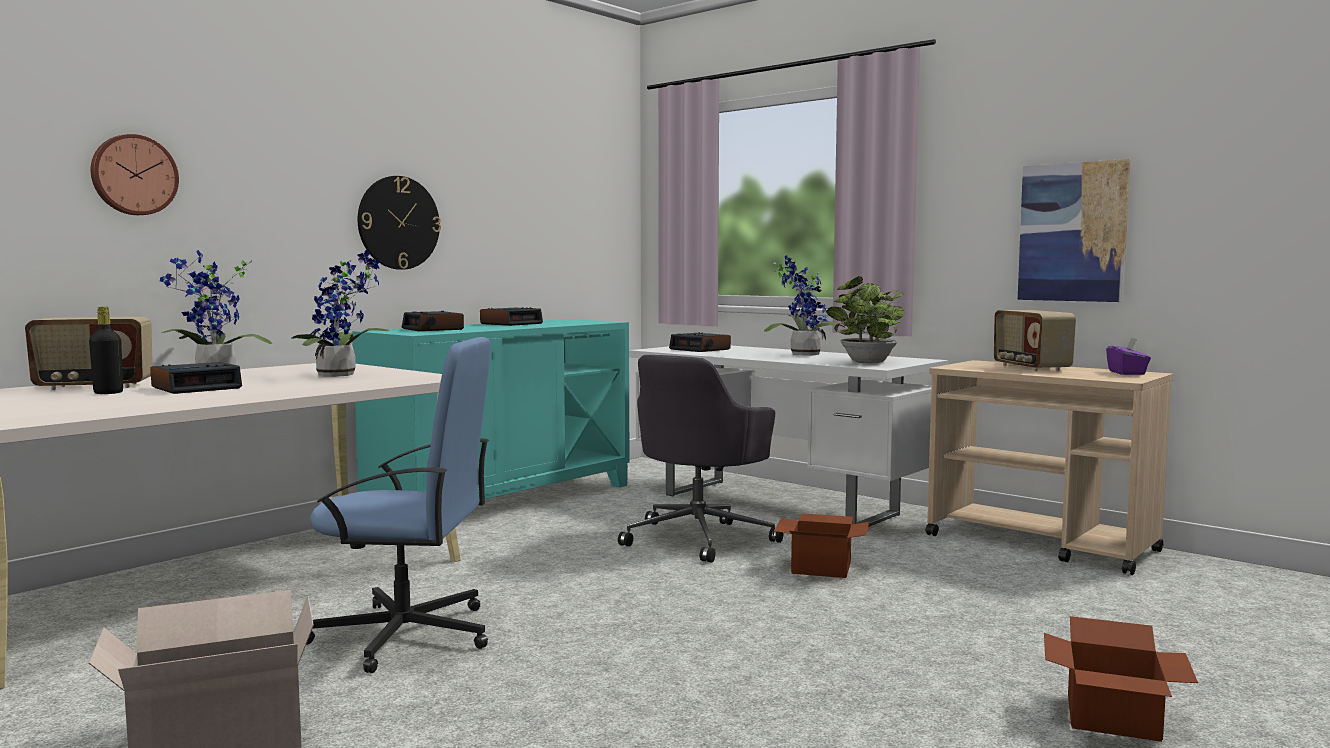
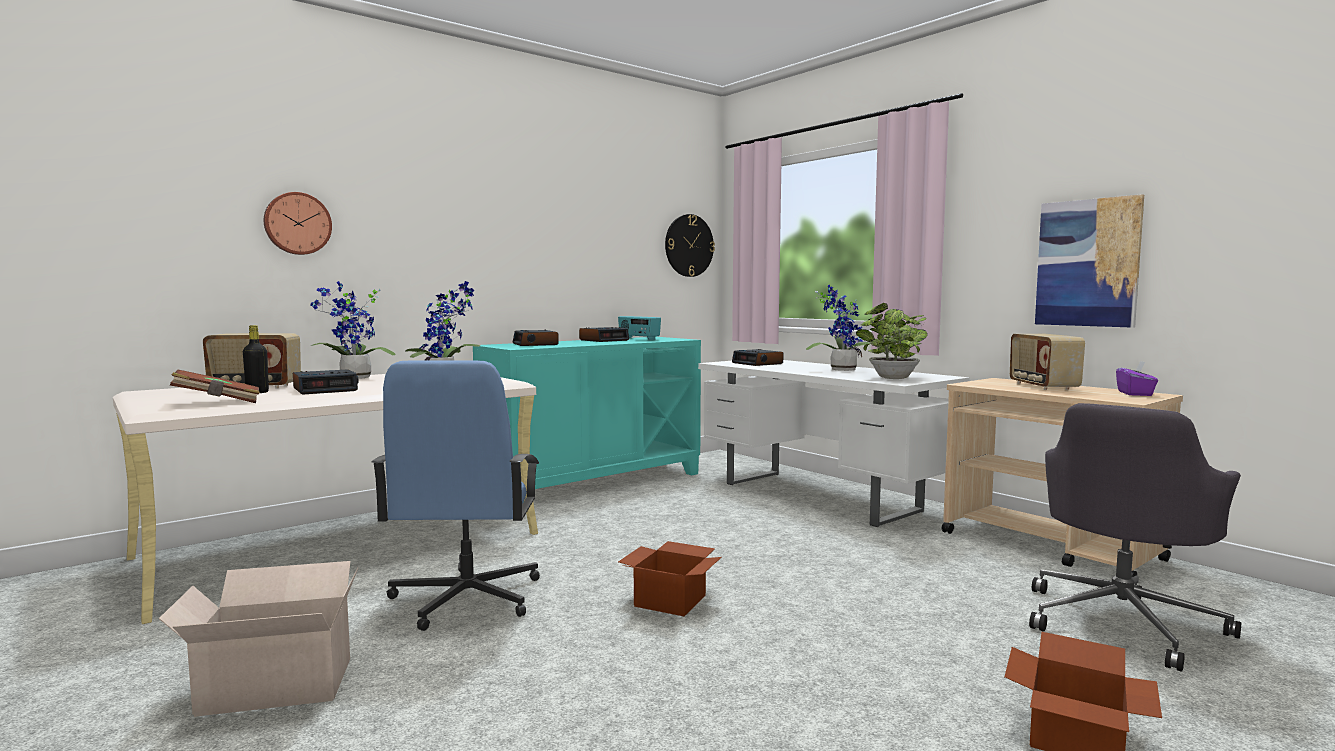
camera: 10 degrees right, 0 degrees up
(74, 405) = (218, 402): none -> brown book
(398, 223) = (512, 259): wall clock -> wall clock (689, 245)
(406, 635) = (465, 598): blue office chair -> blue office chair turned 75 degrees clockwise
(552, 322) = (638, 339): none -> radio
(700, 538) = (740, 524): grey office chair -> grey office chair (1122, 622)
(822, 567) = (838, 558): cardboard box -> cardboard box (672, 600)

